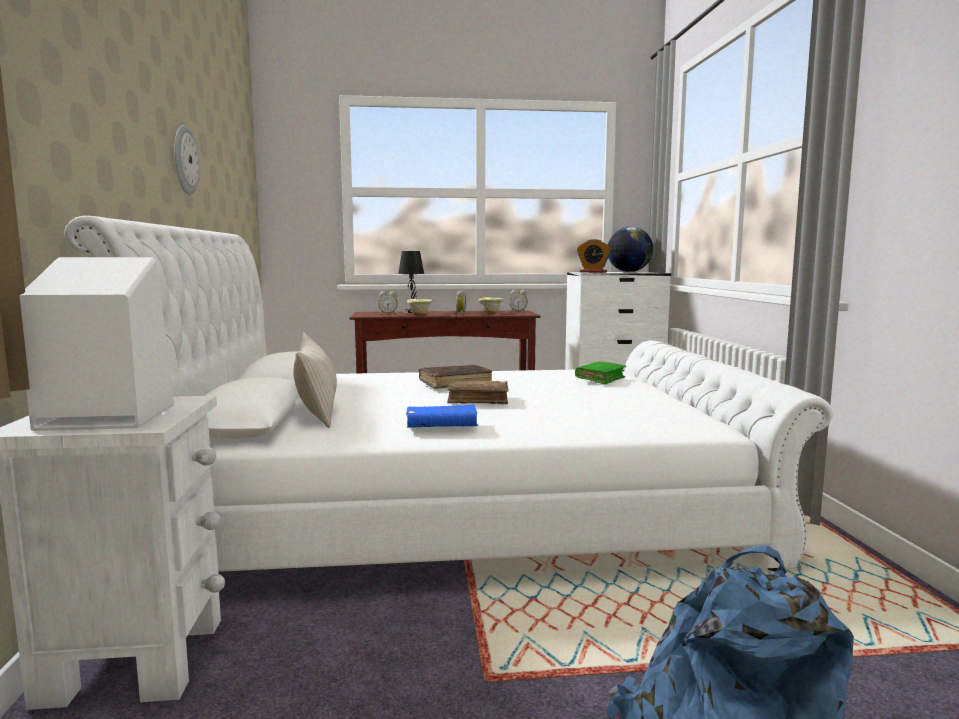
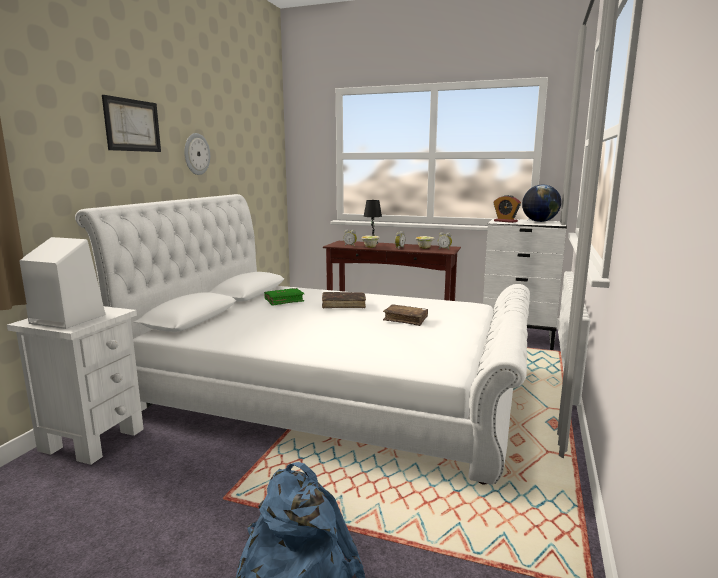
camera: 25 degrees right, 5 degrees up
(121, 87) = (132, 125): none -> picture
(317, 409) = (236, 315): beige pillow -> none
(441, 427) = (277, 340): blue book -> none
(478, 400) = (332, 321): brown book -> brown book (405, 319)
(600, 379) = (449, 313): green book -> green book (284, 301)

